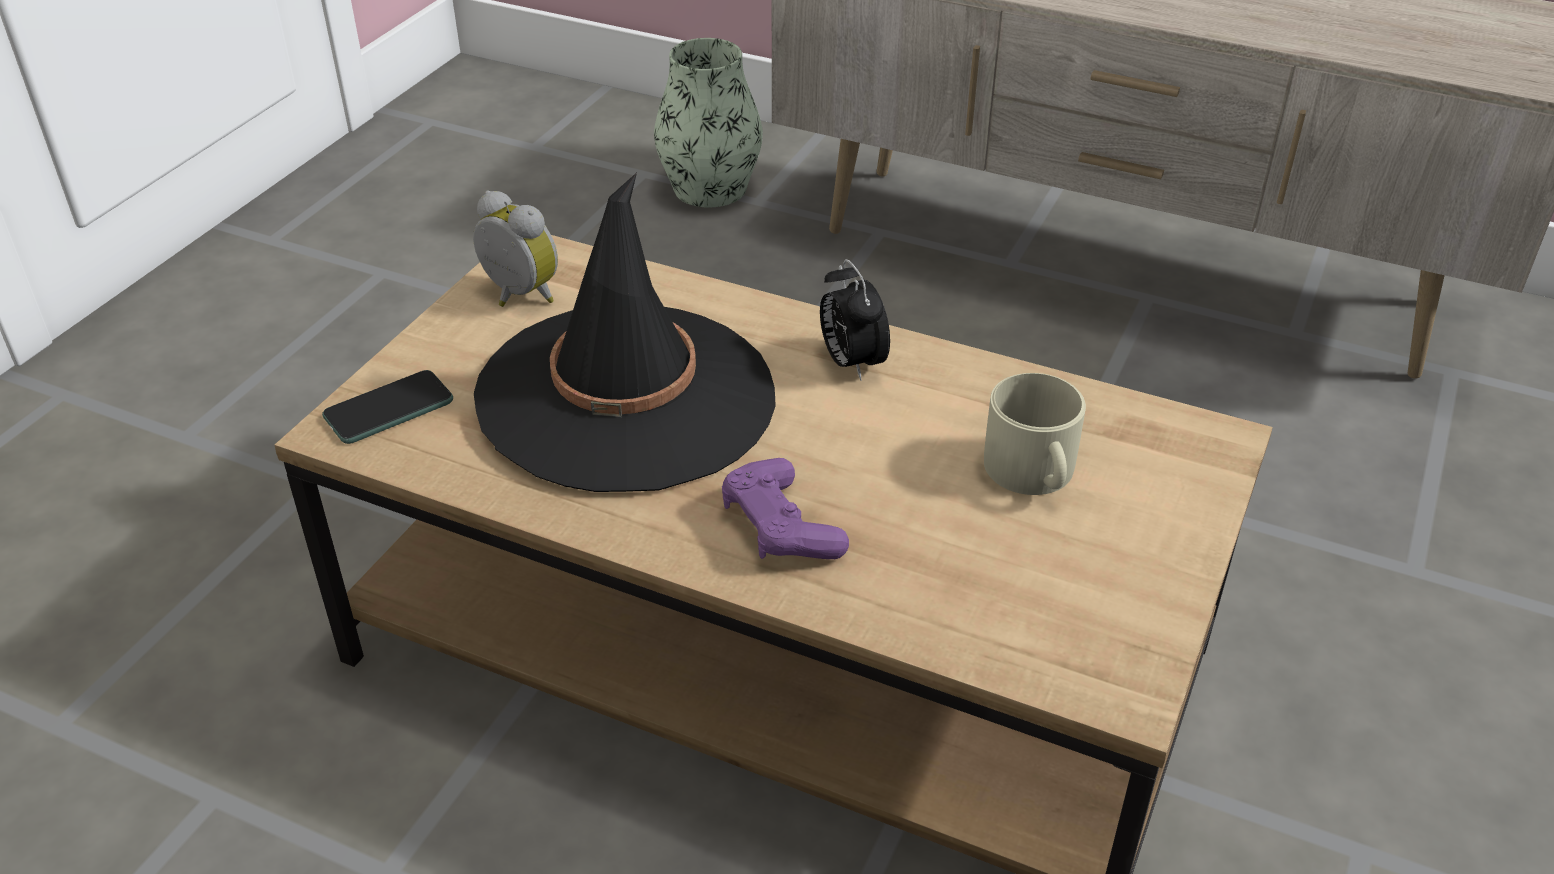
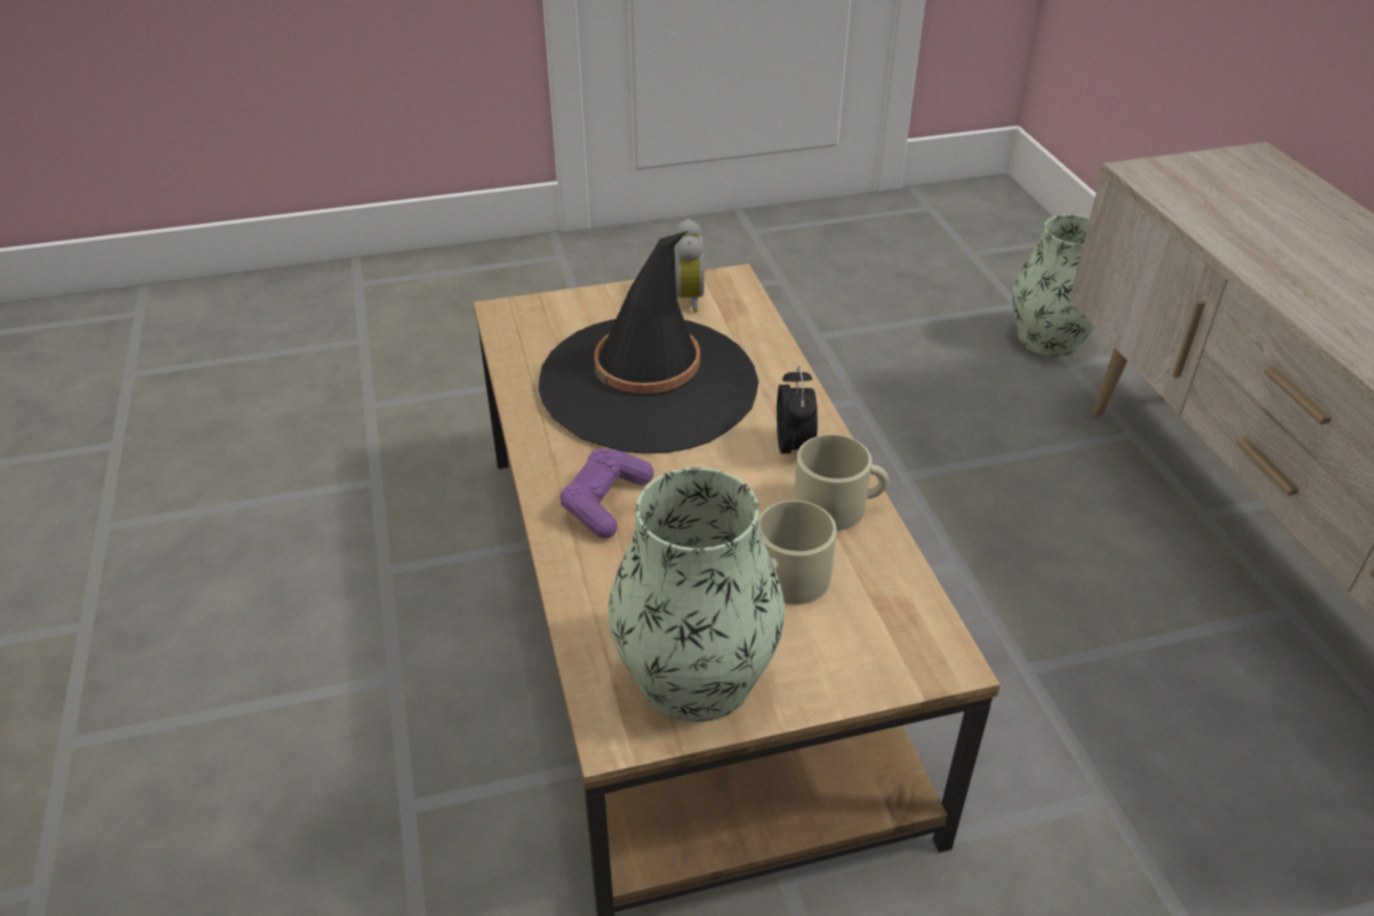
camera: 50 degrees right, 0 degrees up
(389, 409) = (539, 317): phone -> none
(851, 362) = (794, 448): alarm clock -> alarm clock turned 150 degrees clockwise
(964, 383) = (839, 506): none -> beige mug
(1100, 599) = (696, 676): none -> vase

